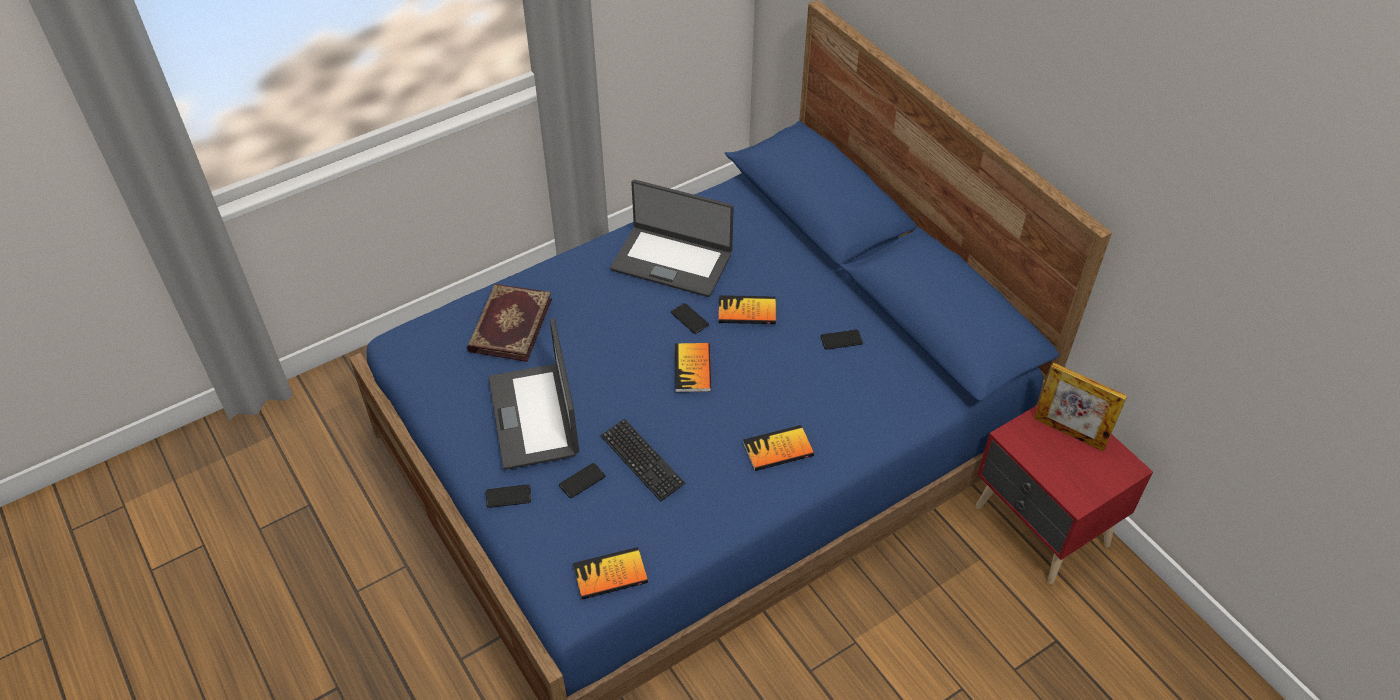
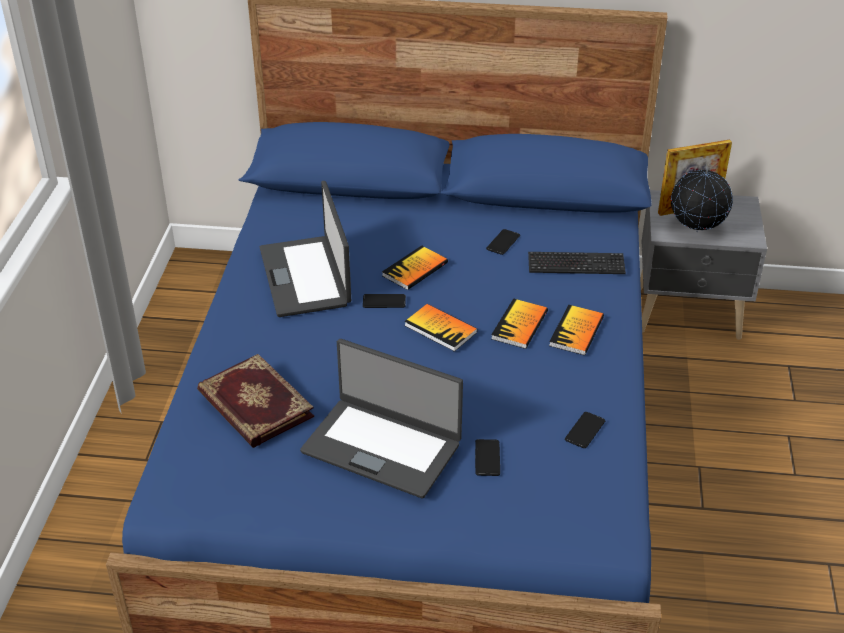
camera: 50 degrees left, 10 degrees down
(508, 496) = (454, 514): phone -> phone (585, 430)
(610, 574) = (608, 494): book -> book (519, 325)
(642, 461) = (504, 411): keyboard -> keyboard (576, 265)
(672, 260) = (306, 276): laptop -> laptop turned 105 degrees clockwise
(1039, 455) = (695, 232): none -> globe
(1041, 529) = (690, 314): red nightstand -> grey nightstand

